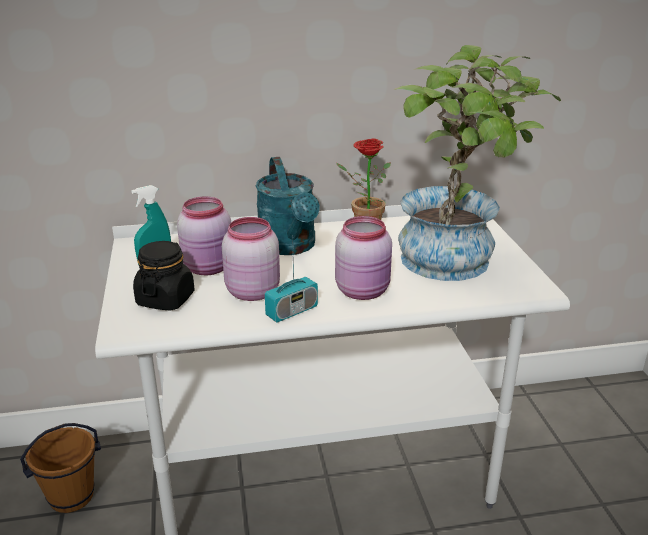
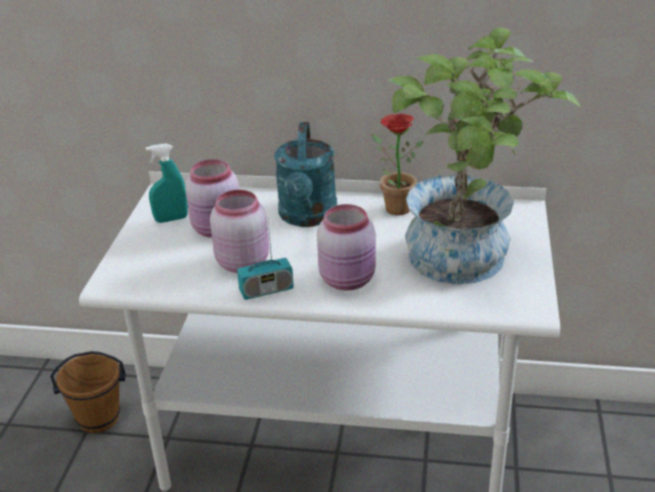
camera: 20 degrees right, 5 degrees up
(165, 299) = (161, 257): black jar -> none

